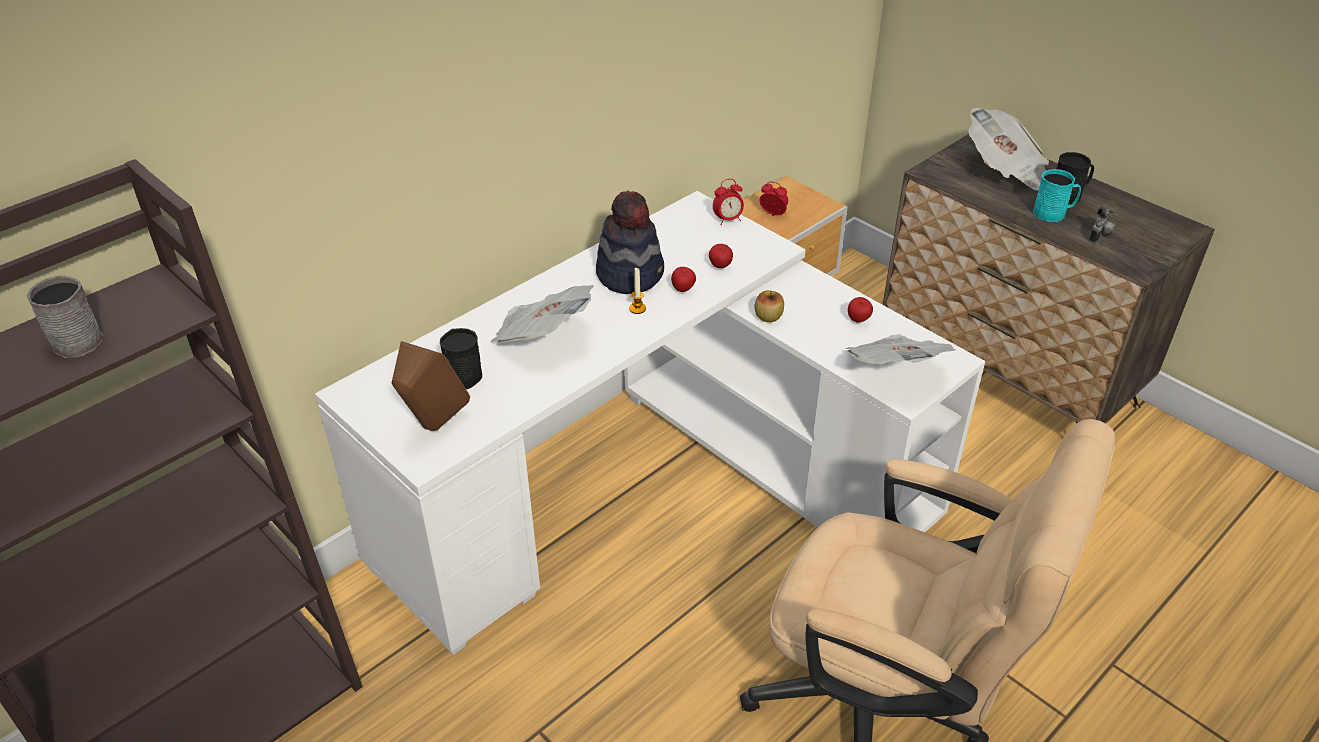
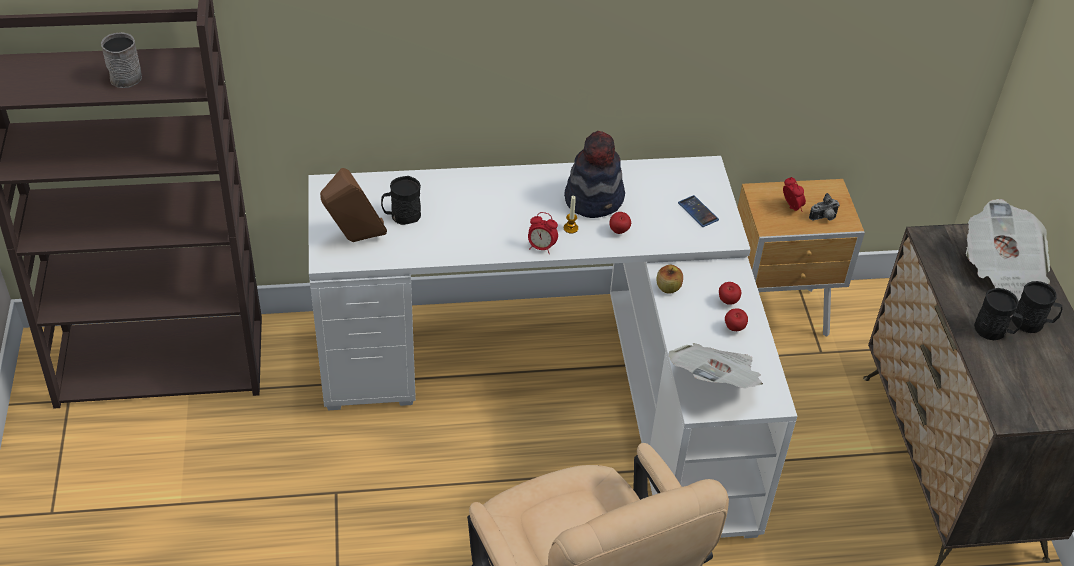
camera: 35 degrees right, 5 degrees up
(543, 336) = (485, 213): newspaper -> none
(720, 267) = (667, 228): apple -> apple (727, 302)
(728, 220) = (716, 193): alarm clock -> alarm clock (541, 247)
(730, 241) = (698, 211): none -> phone
(1053, 213) = (994, 330): turquoise mug -> black mug
(1100, 235) = (1011, 372): camera -> camera (824, 218)

